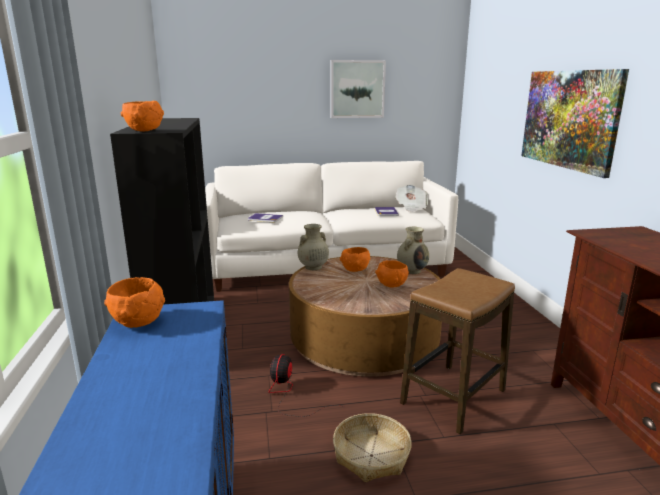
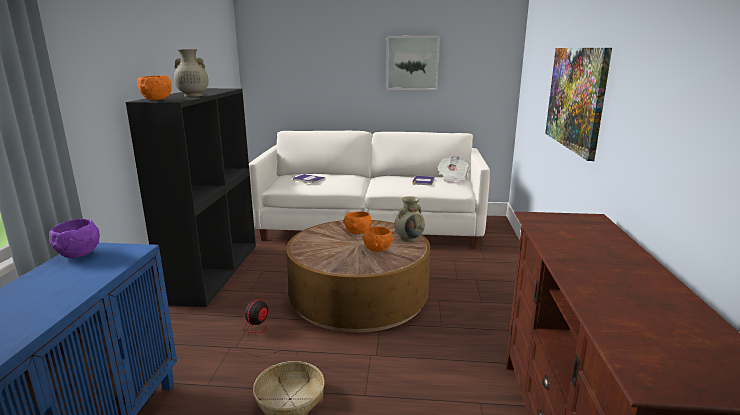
camera: 15 degrees right, 0 degrees up
(138, 322) = (79, 254): orange bowl -> purple bowl
(313, 267) = (323, 226): beige vase -> beige vase (192, 96)
(453, 397) = (400, 361): stool -> none

